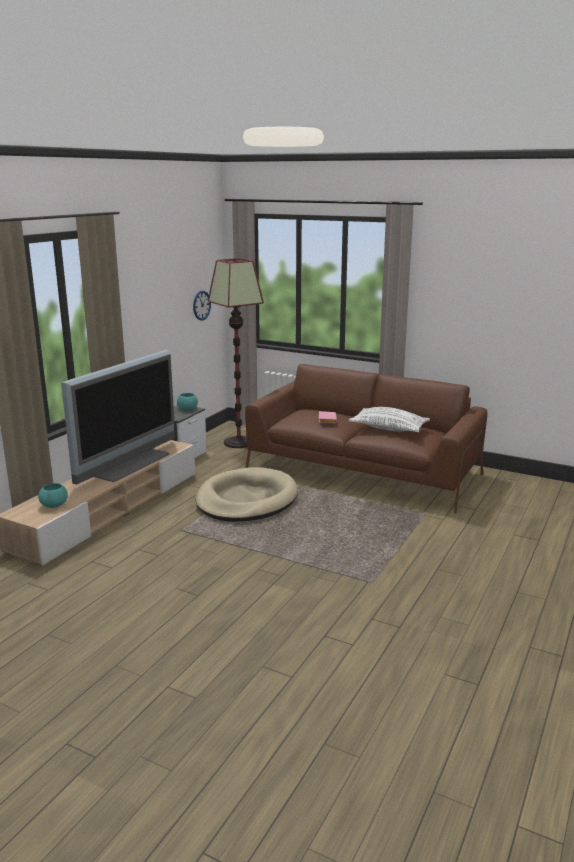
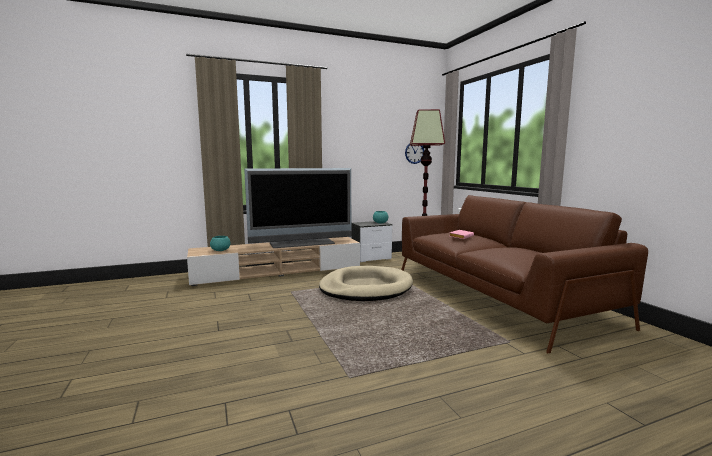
camera: 40 degrees right, 10 degrees down
(389, 429) = (509, 249): white pillow -> none

